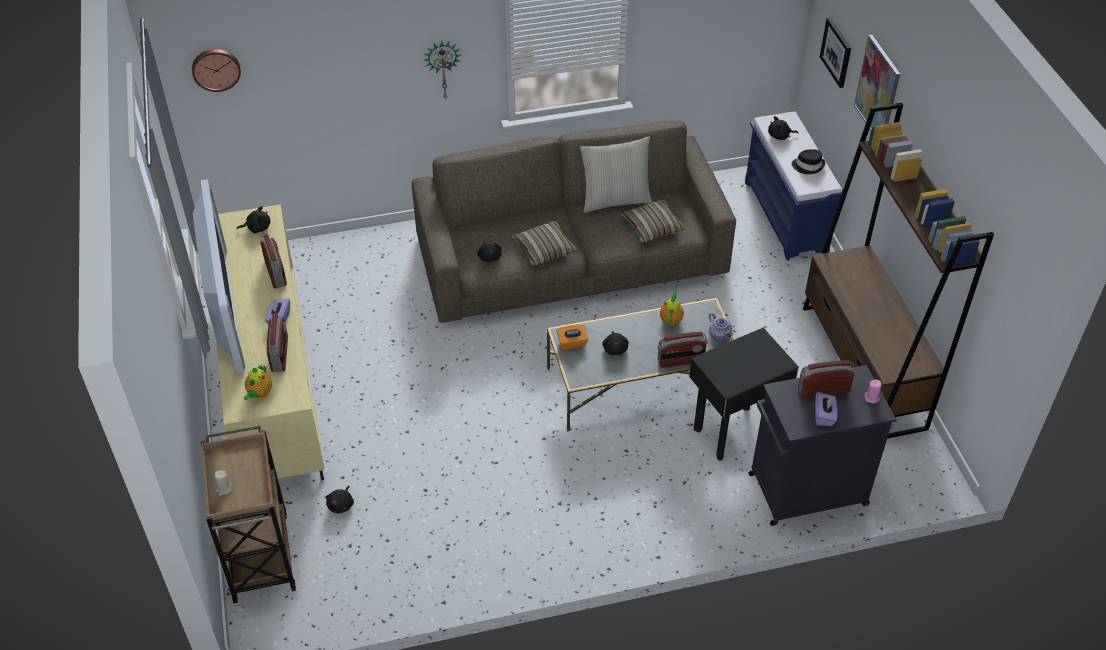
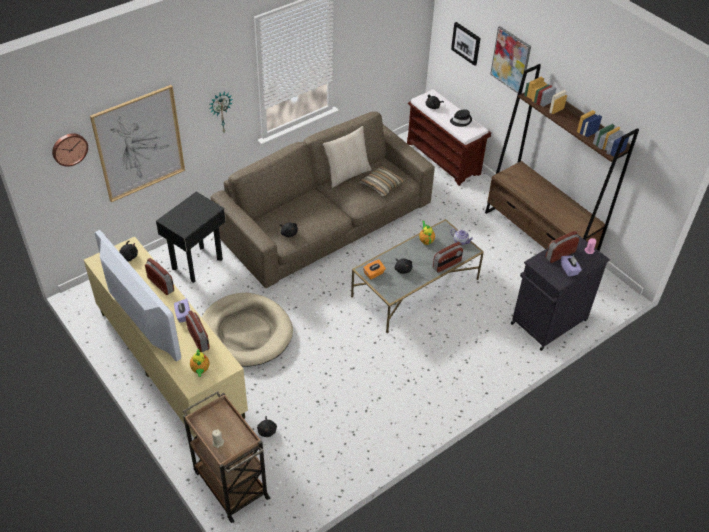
camera: 25 degrees left, 0 degrees up
(317, 85) = (139, 144): none -> picture
(386, 372) = (246, 332): none -> beige dog bed
(544, 249) = (321, 218): pillow -> none
(733, 432) = (487, 301): black side table -> black side table (198, 264)
(786, 217) = (444, 158): blue bench -> brown bench

